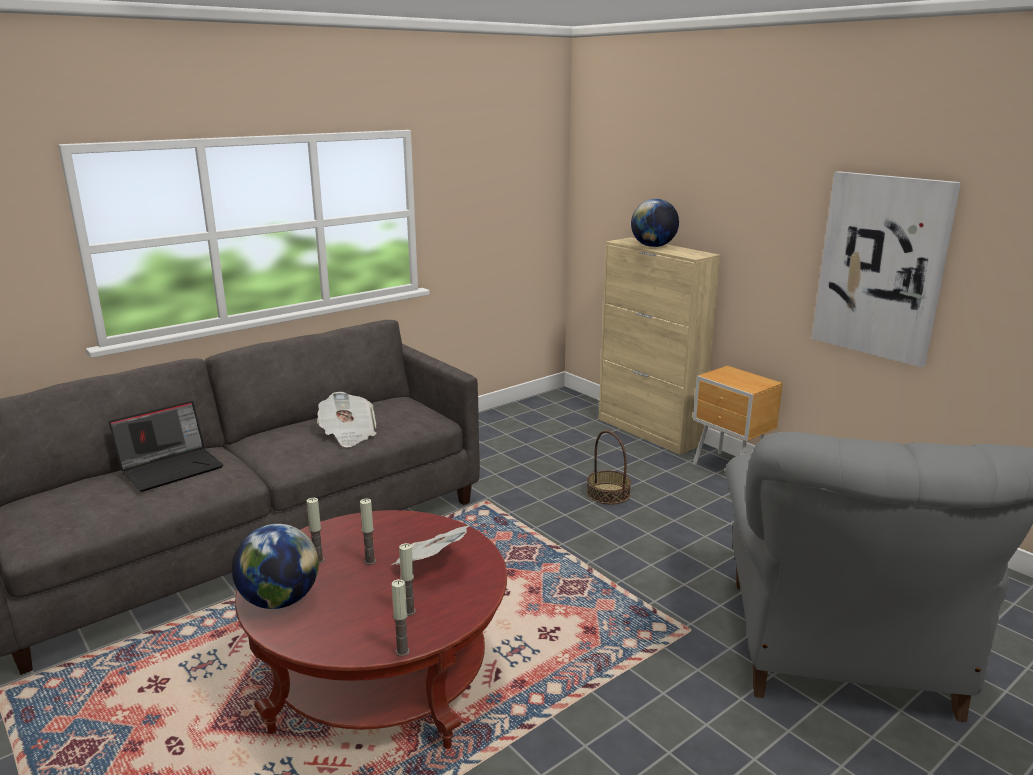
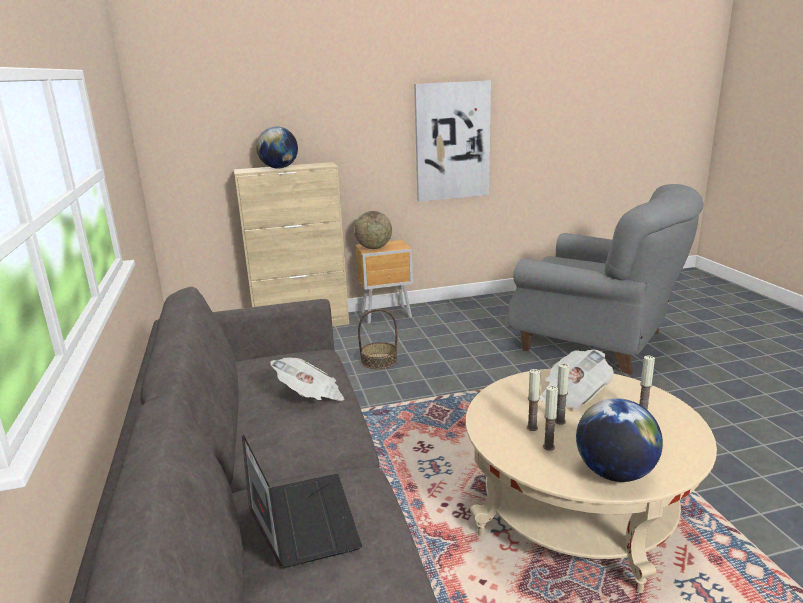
camera: 65 degrees left, 0 degrees up
(382, 677) = (576, 513): red coffee table -> beige coffee table
(402, 651) = (696, 422): candle -> candle (532, 428)
(726, 376) = (374, 248): none -> globe

